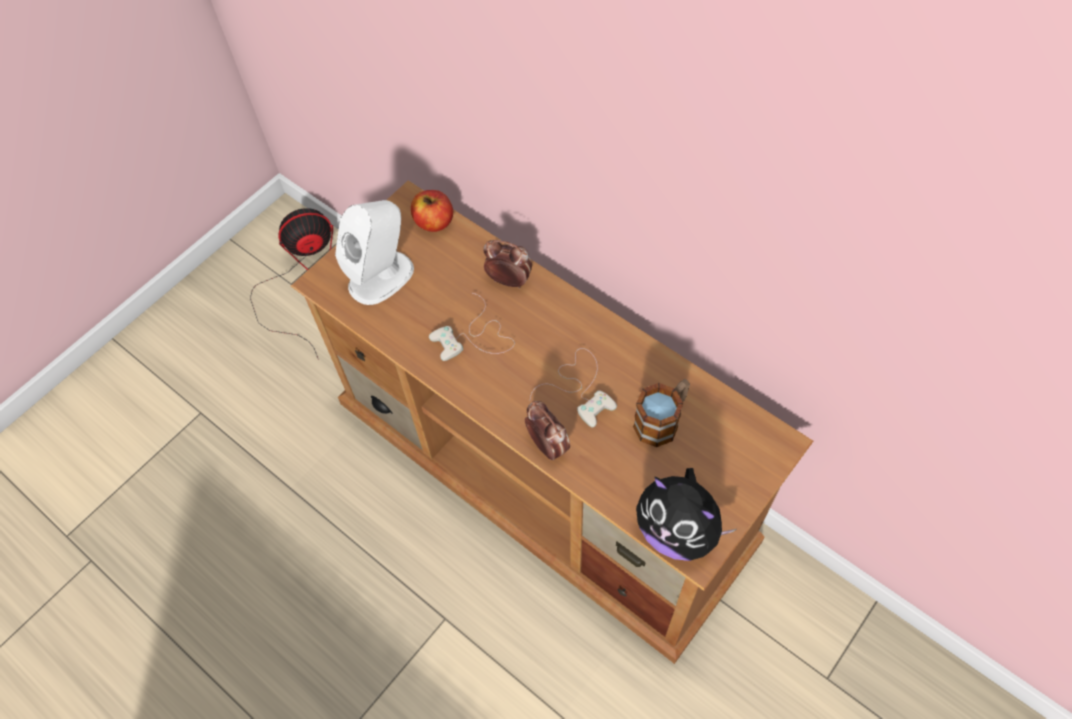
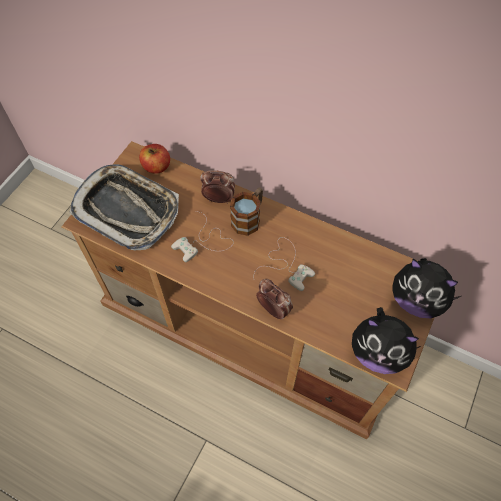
camera: 15 degrees left, 0 degrees up
(301, 275) = (57, 222): fan -> none
(382, 276) = (127, 210): white speaker -> tray
(662, 420) = (347, 277): mug -> mug (249, 218)
(752, 469) = (416, 300): none -> plush toy

